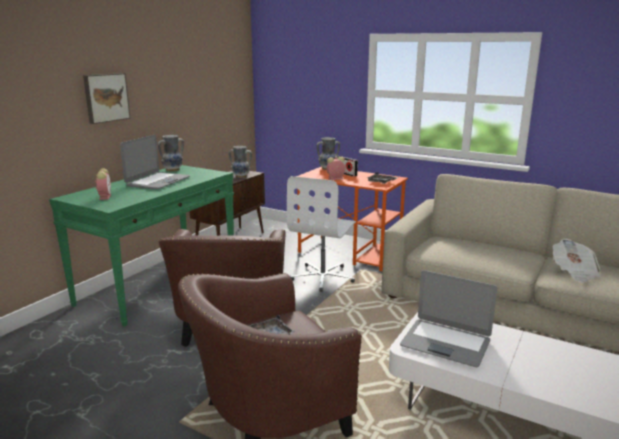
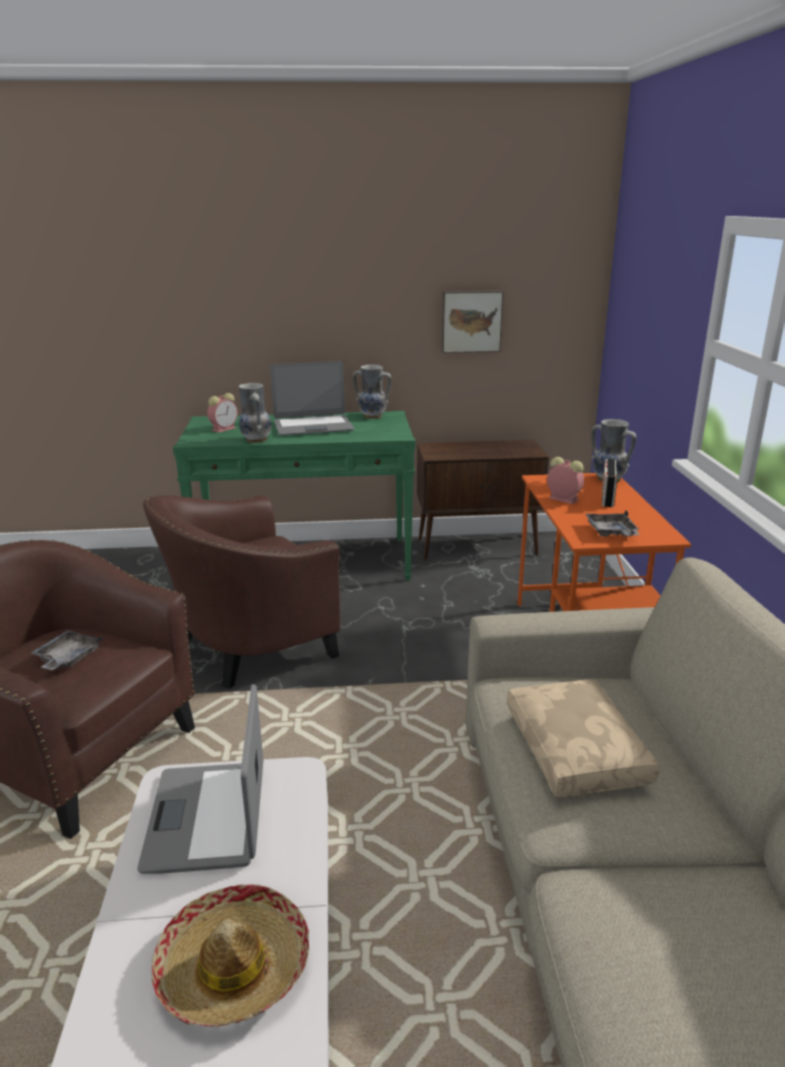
camera: 55 degrees right, 5 degrees up
(106, 97) = (286, 302): picture -> picture (471, 321)
(241, 176) = (503, 453): vase -> vase (255, 440)
(323, 277) = (466, 655): white office chair -> none
(481, 253) = (578, 750): none -> beige pillow
(549, 358) = (233, 967): none -> hat
(574, 272) = (638, 915): newspaper -> none

